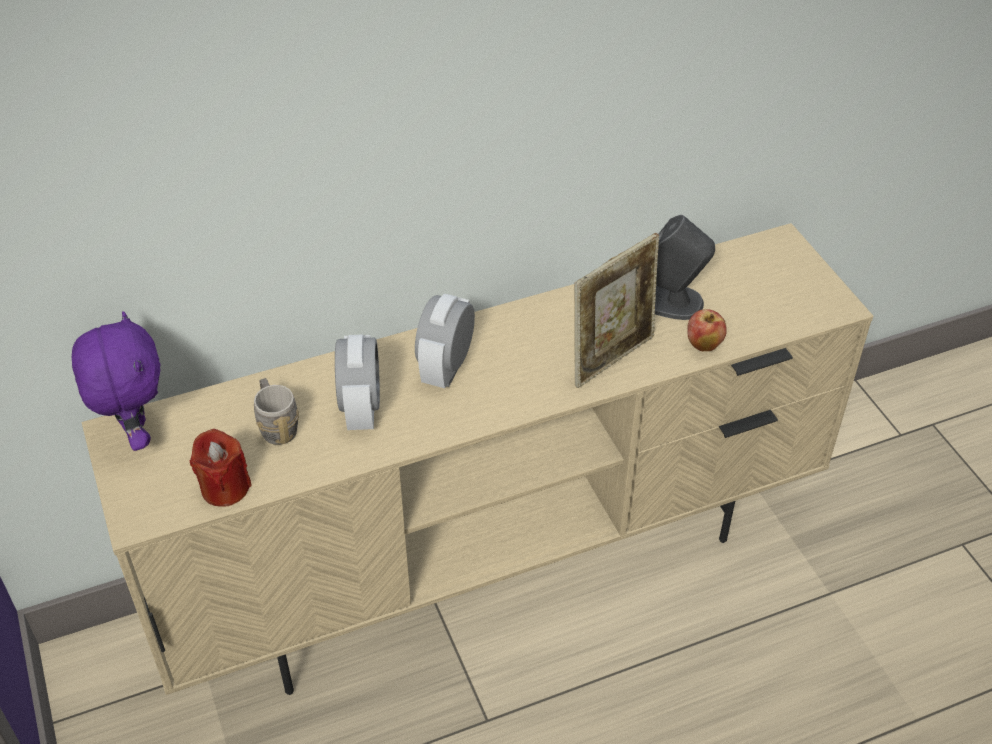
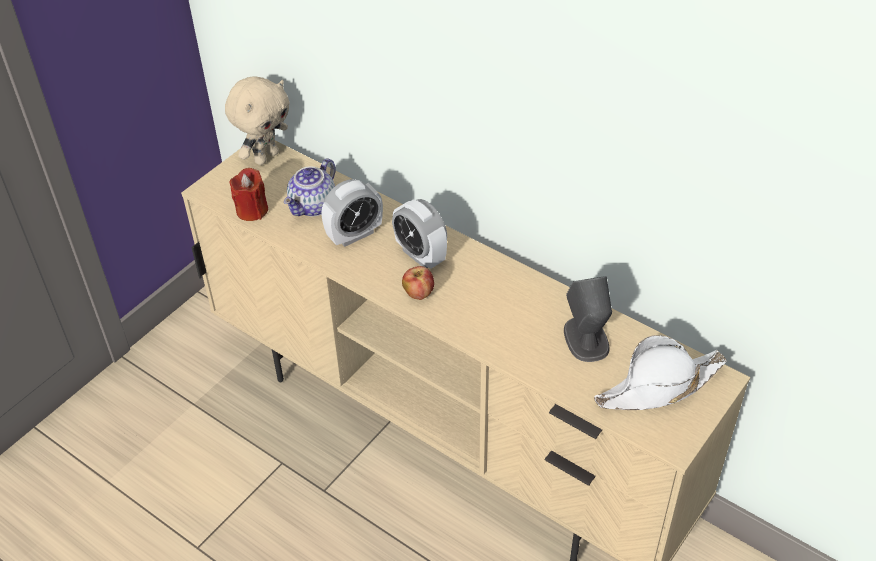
camera: 60 degrees right, 0 degrees up
(135, 434) = (266, 157): purple plush toy -> beige plush toy
(277, 426) = (313, 206): grey mug -> teapot
(446, 368) = (420, 255): alarm clock -> alarm clock turned 120 degrees counterclockwise
(612, 358) = (499, 332): picture frame -> none
(703, 345) = (555, 377): apple -> apple (418, 294)
(764, 282) = (659, 386): none -> white hat

